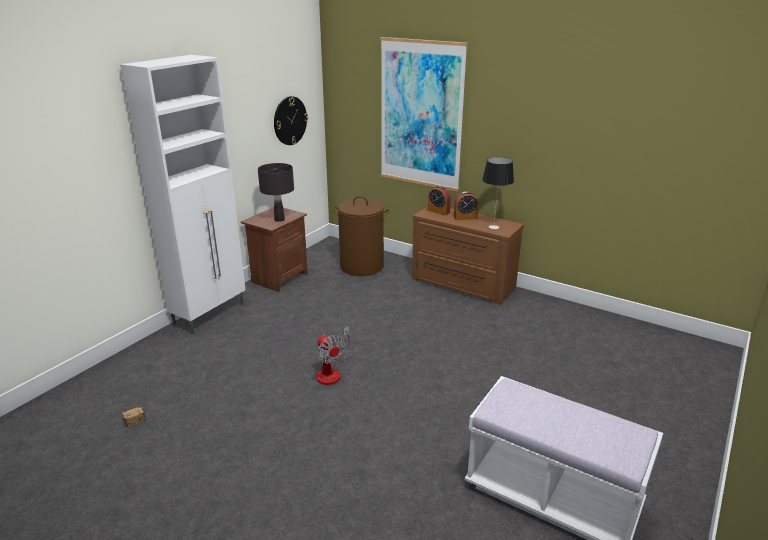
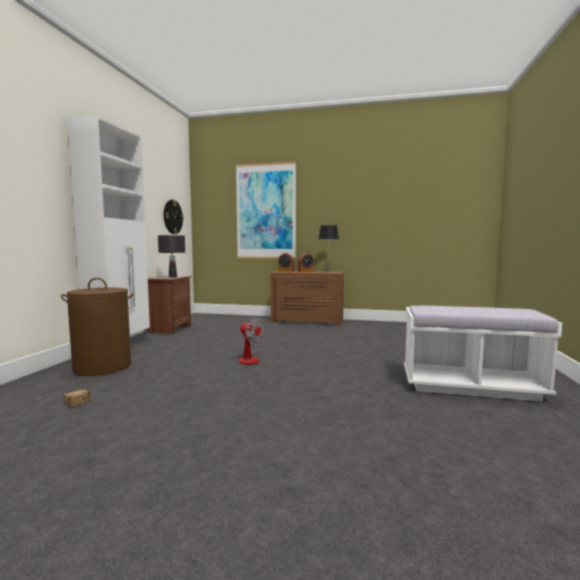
camera: 20 degrees left, 20 degrees down
(362, 266) = (230, 320): brown laundry basket -> brown laundry basket (103, 367)

